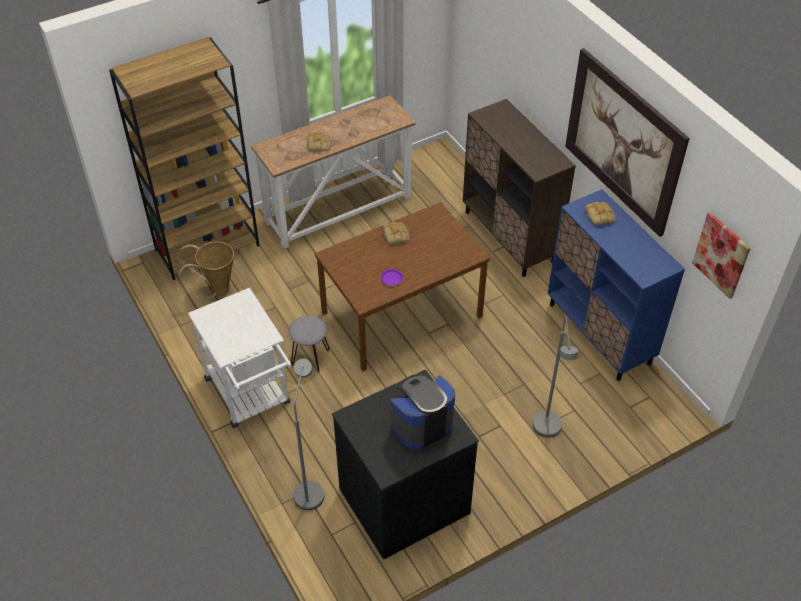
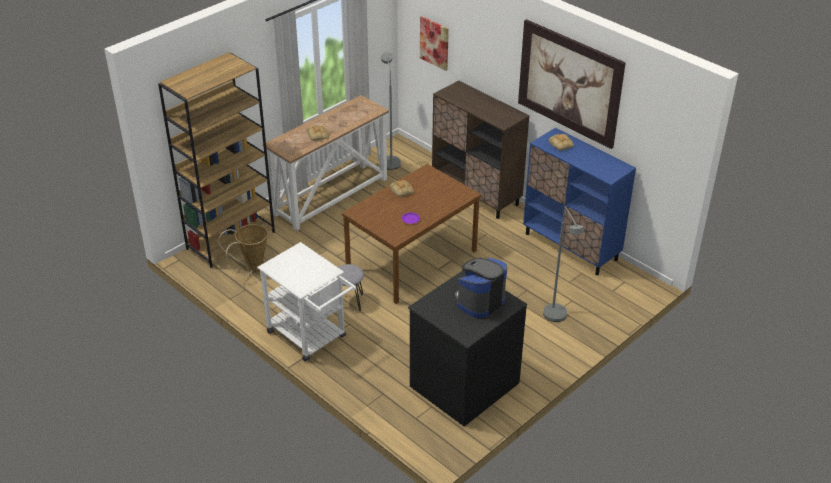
camera: 15 degrees left, 10 degrees down
(310, 488) = (386, 391): grey floor lamp -> grey floor lamp (390, 160)
(721, 255) = (664, 145): picture -> picture (434, 43)

